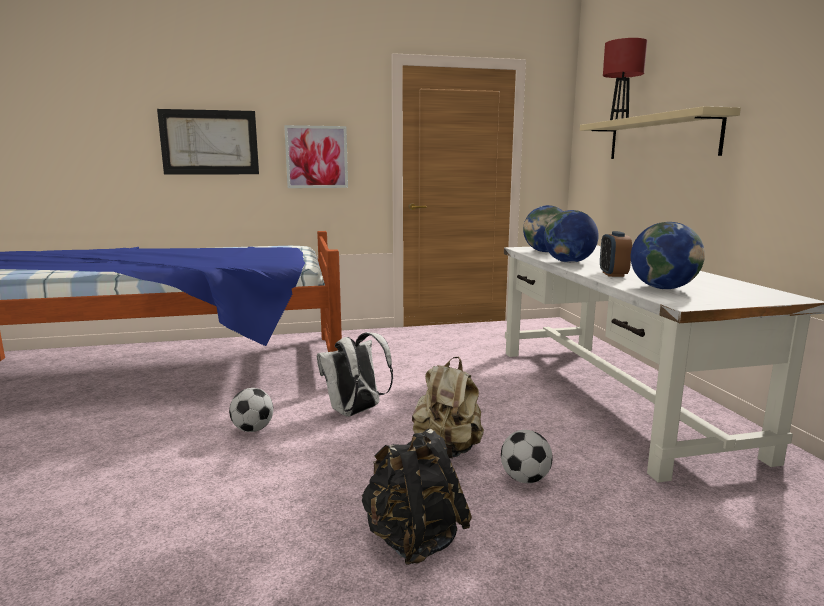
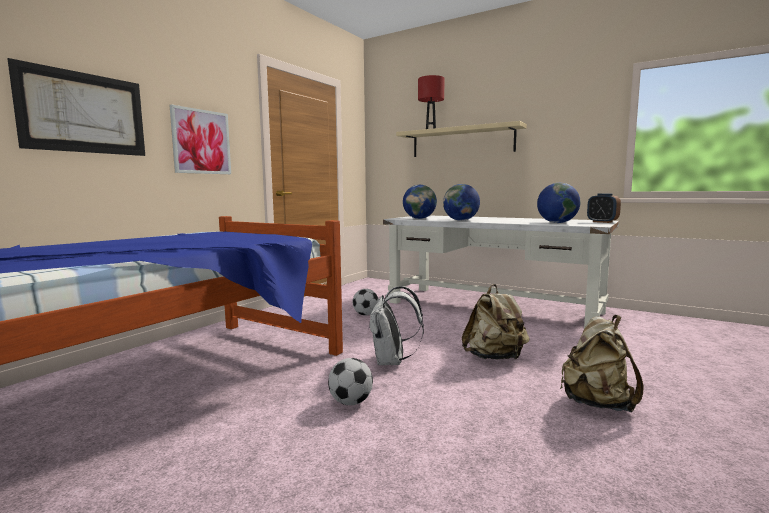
camera: 45 degrees left, 5 degrees down
(413, 540) = (597, 403): black backpack -> beige backpack
(525, 479) = (558, 355): football -> football (366, 314)
(613, 274) = (509, 221): alarm clock -> alarm clock (602, 222)

